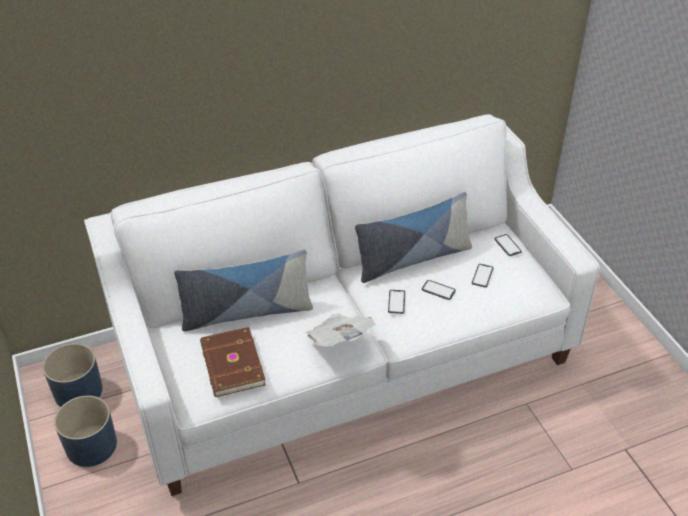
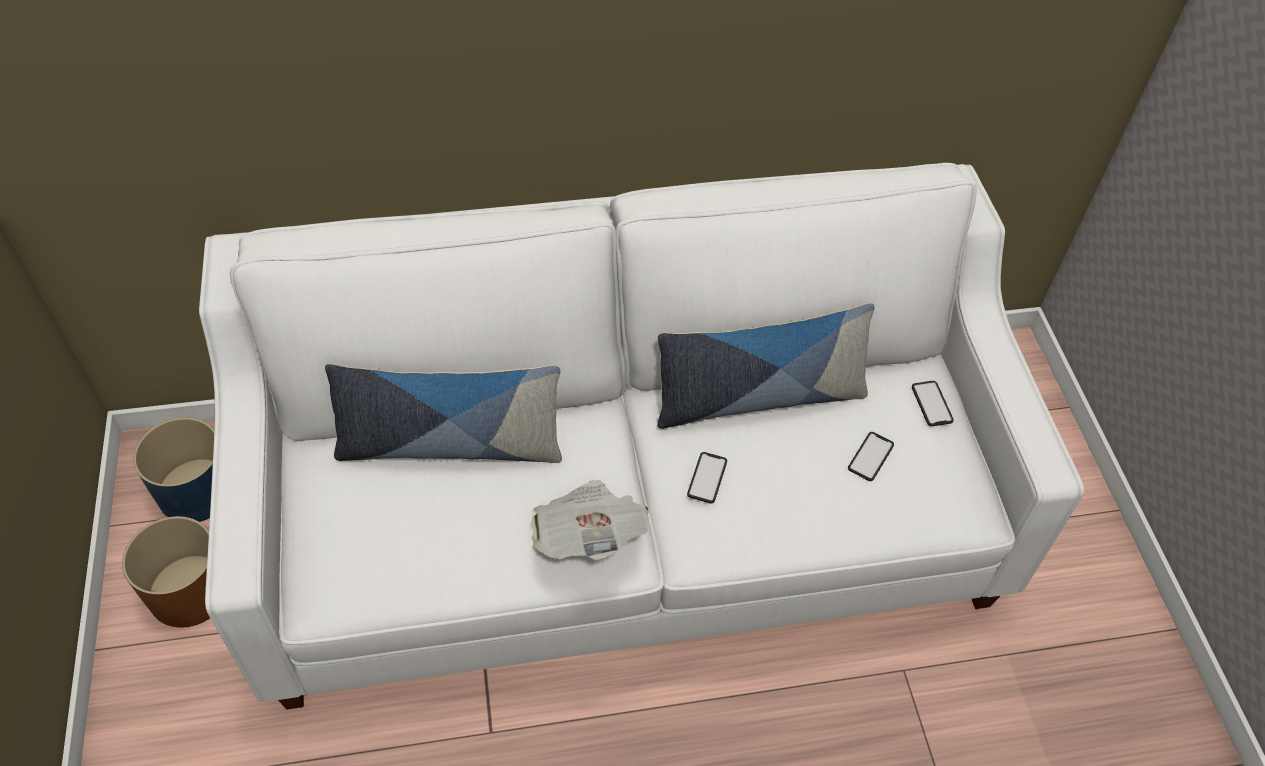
camera: 10 degrees right, 10 degrees up
(91, 445) = (190, 590): blue planter -> brown planter
(231, 365) = (394, 543): brown book -> none
(438, 290) = (785, 470): phone -> none

